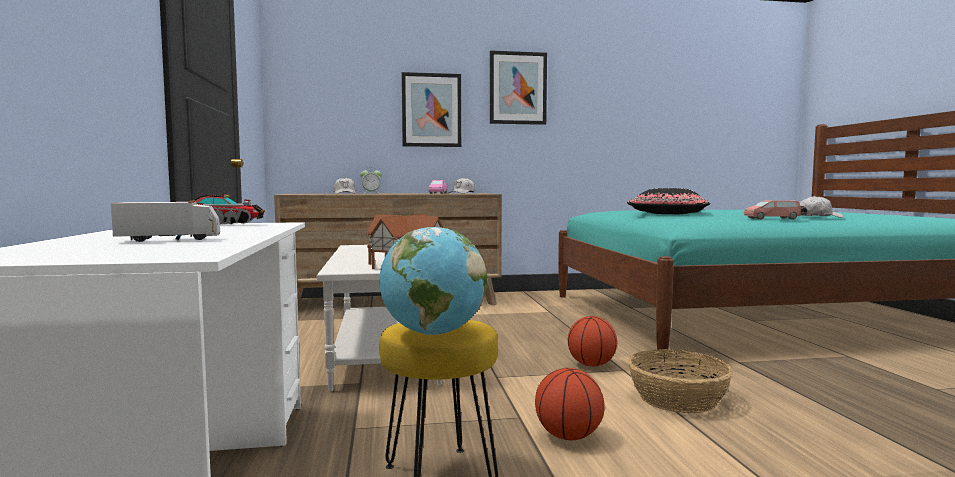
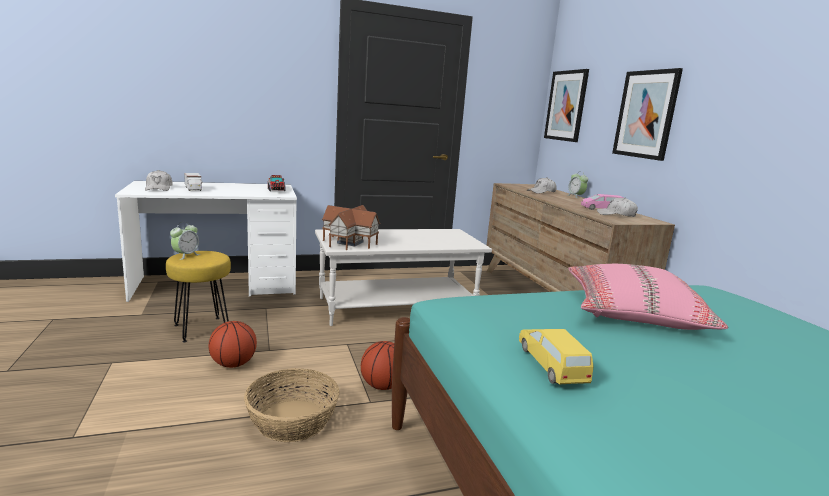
camera: 80 degrees right, 10 degrees up
(433, 333) = (186, 255): globe -> alarm clock
(517, 88) = (748, 82): picture -> picture (566, 106)
(668, 213) = (633, 312): black pillow -> pink pillow
(771, 219) = (551, 365): pink toy car -> yellow toy car
(818, 217) = (654, 434): white cap -> white cap (159, 188)

